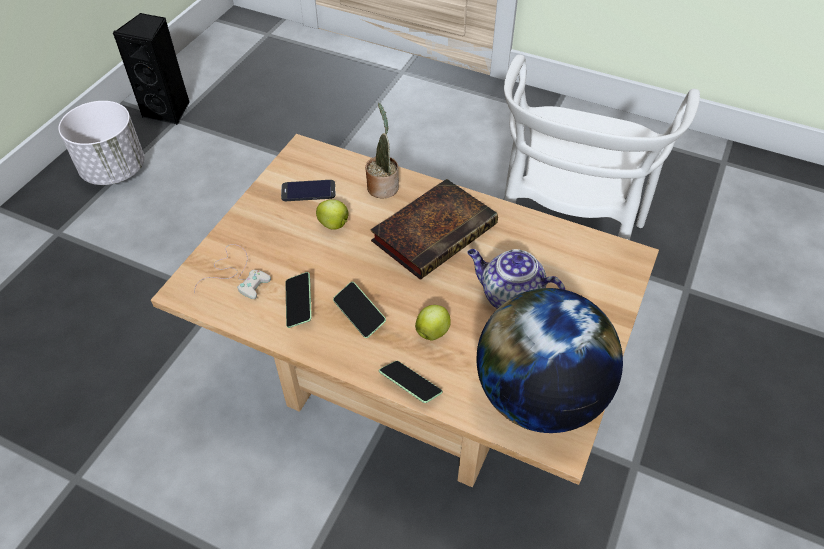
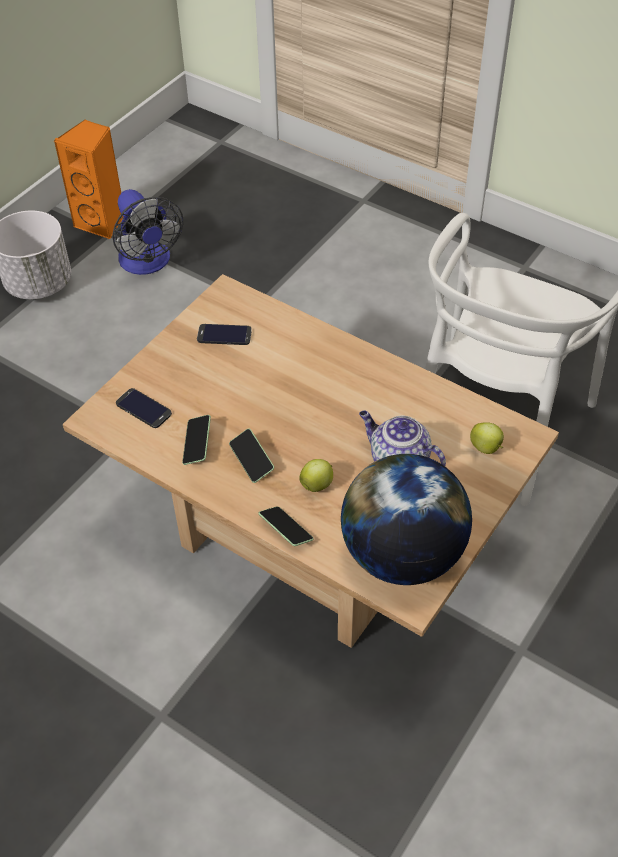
camera: 10 degrees right, 0 degrees up
(169, 110) = (103, 222): black speaker -> orange speaker
(216, 142) = (148, 263): none -> fan
(236, 274) = (143, 408): white game controller -> phone
(334, 225) = (244, 371): apple -> apple (486, 448)
(383, 185) = (298, 337): potted plant -> none
(435, 231) = (340, 389): book -> none

